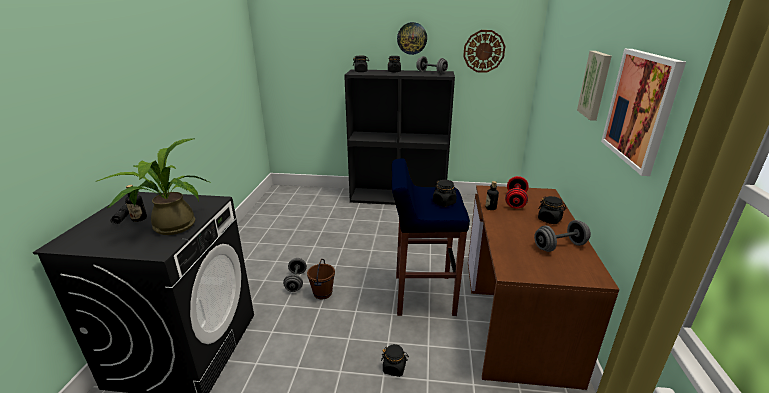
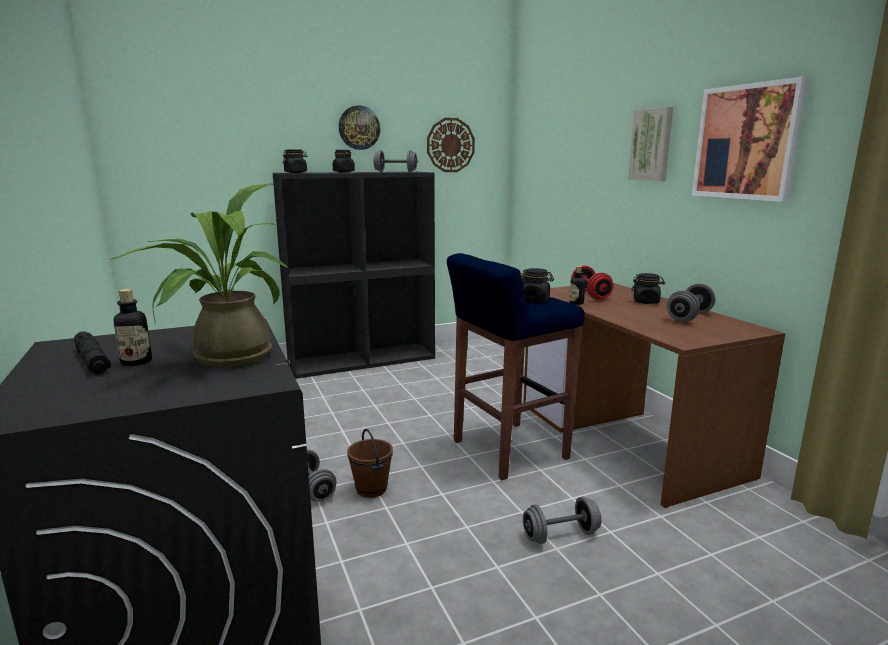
camera: 30 degrees left, 10 degrees down
(394, 368) = (560, 535): black jar -> grey dumbbell

